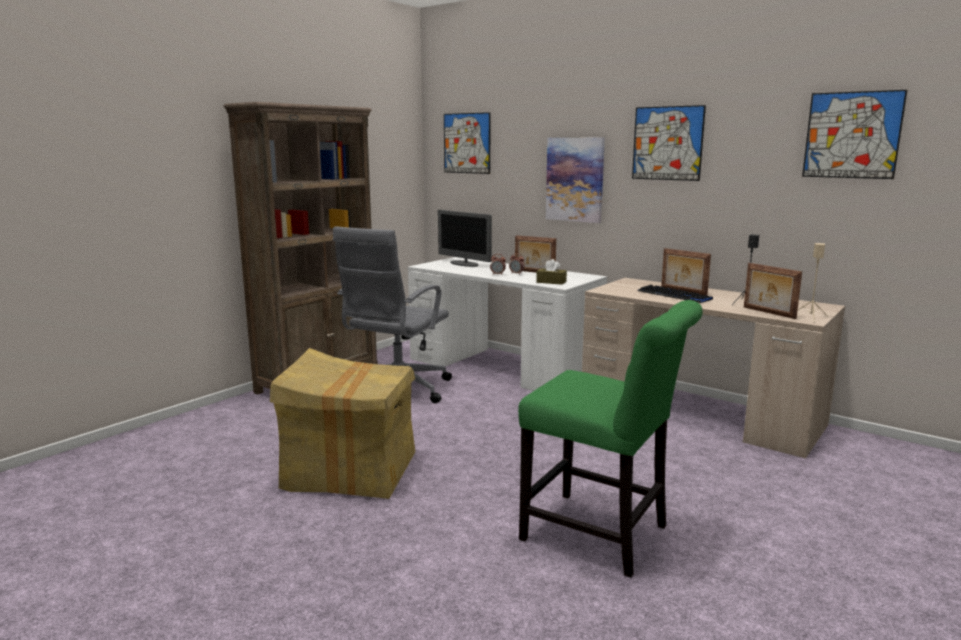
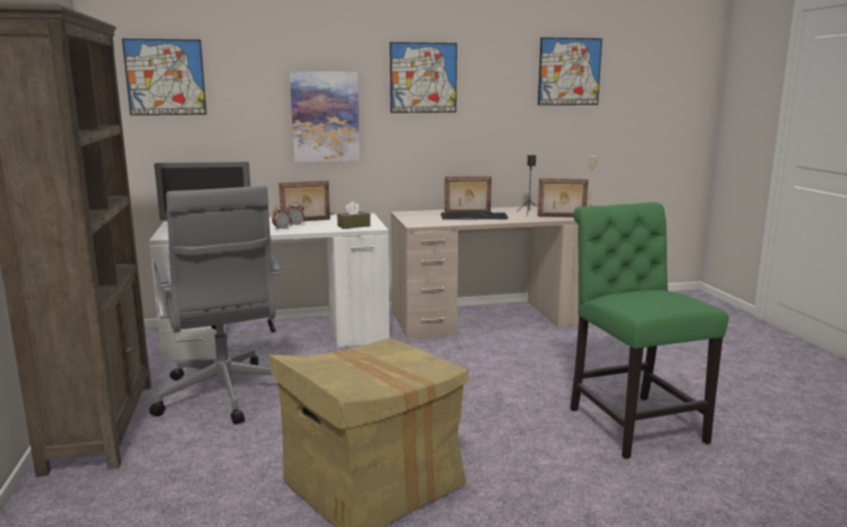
camera: 50 degrees left, 0 degrees up
(601, 536) = (632, 422): green chair -> green chair turned 90 degrees counterclockwise

